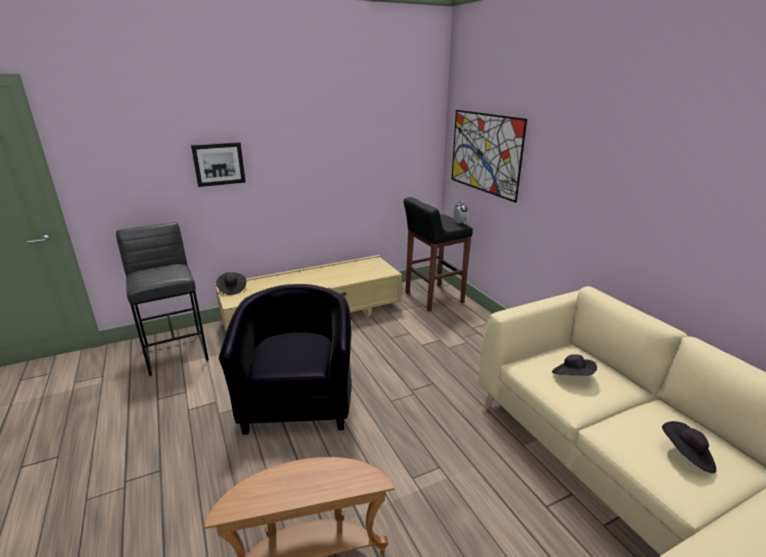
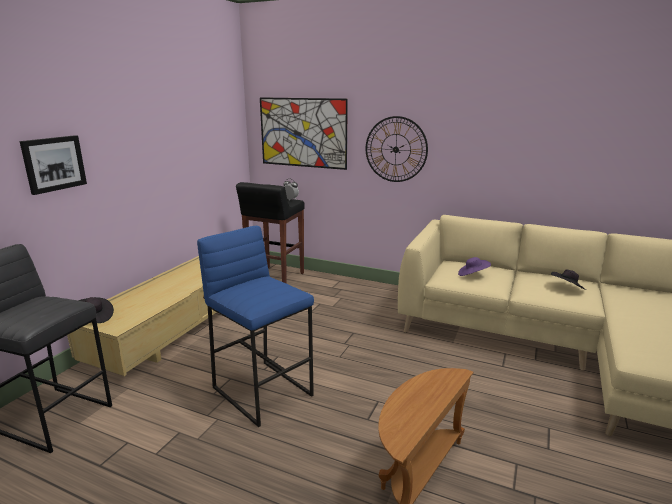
camera: 40 degrees left, 5 degrees down
(299, 400) = (263, 391): black armchair -> blue stool
(566, 189) = (396, 149): none -> wall clock
(572, 377) = (472, 275): black hat -> purple hat

